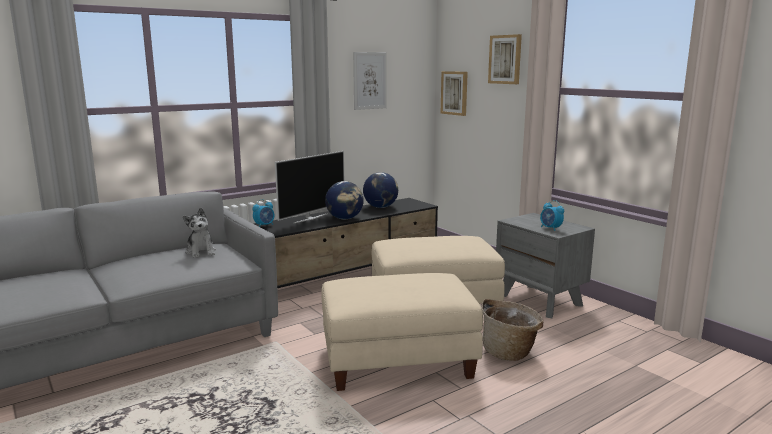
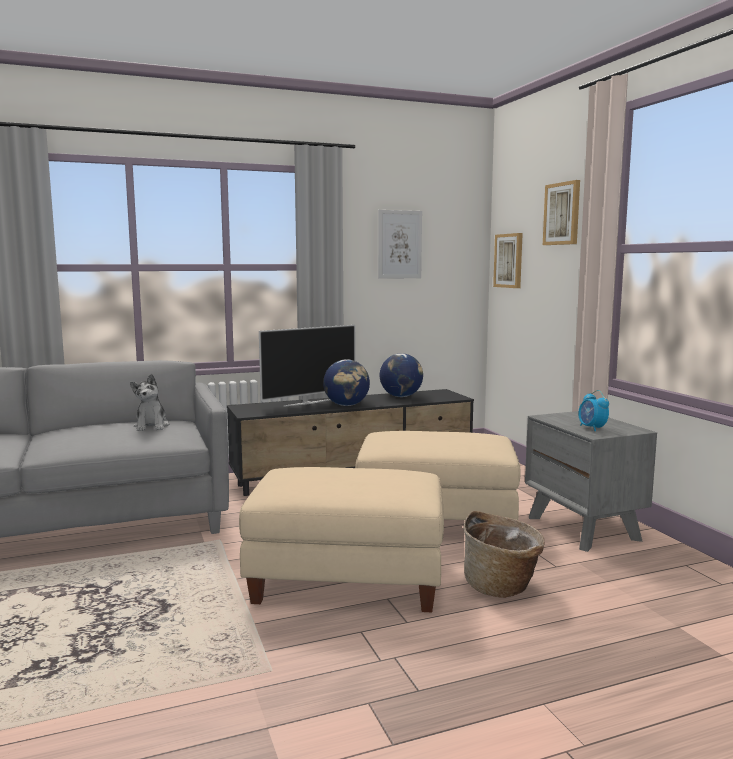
camera: 15 degrees right, 5 degrees down
(264, 225) = (249, 406): alarm clock -> none

